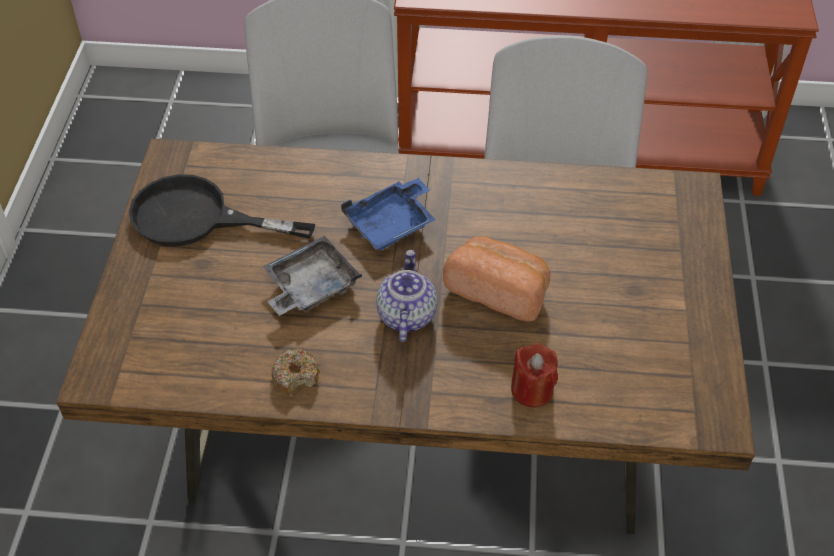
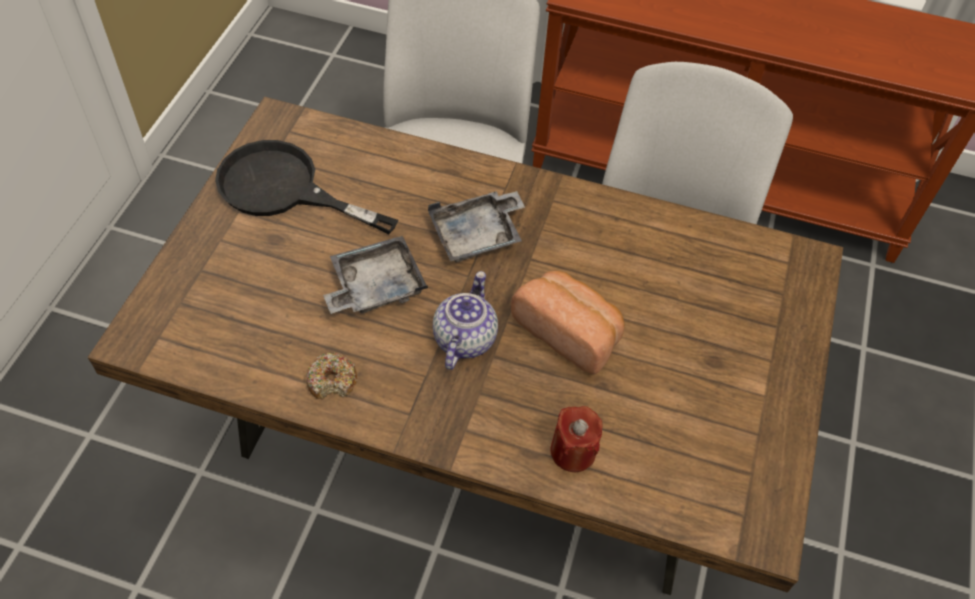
camera: 10 degrees right, 5 degrees up
(391, 224) = (477, 235): blue tray -> grey tray

